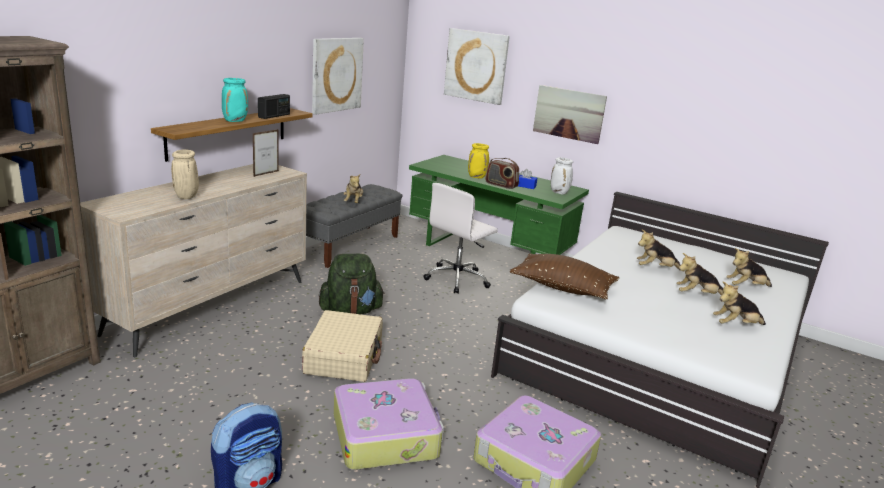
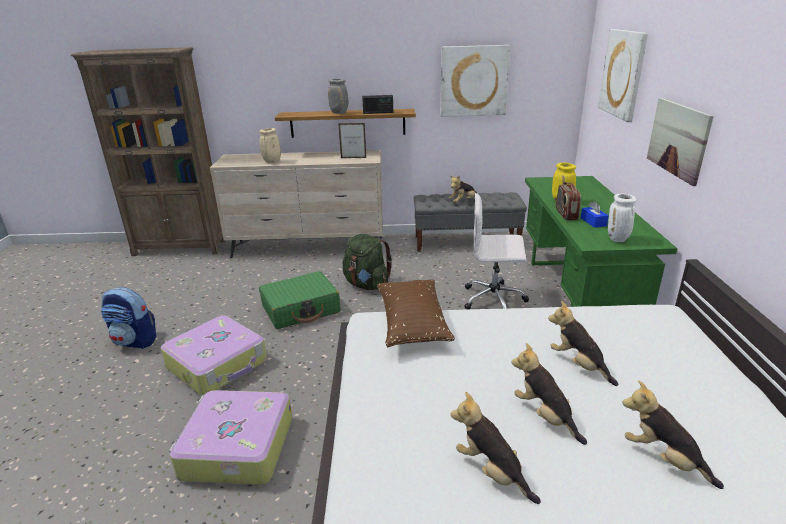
camera: 60 degrees right, 5 degrees up
(235, 121) = (339, 113): turquoise vase -> grey vase
(344, 357) = (301, 309): beige suitcase -> green suitcase

